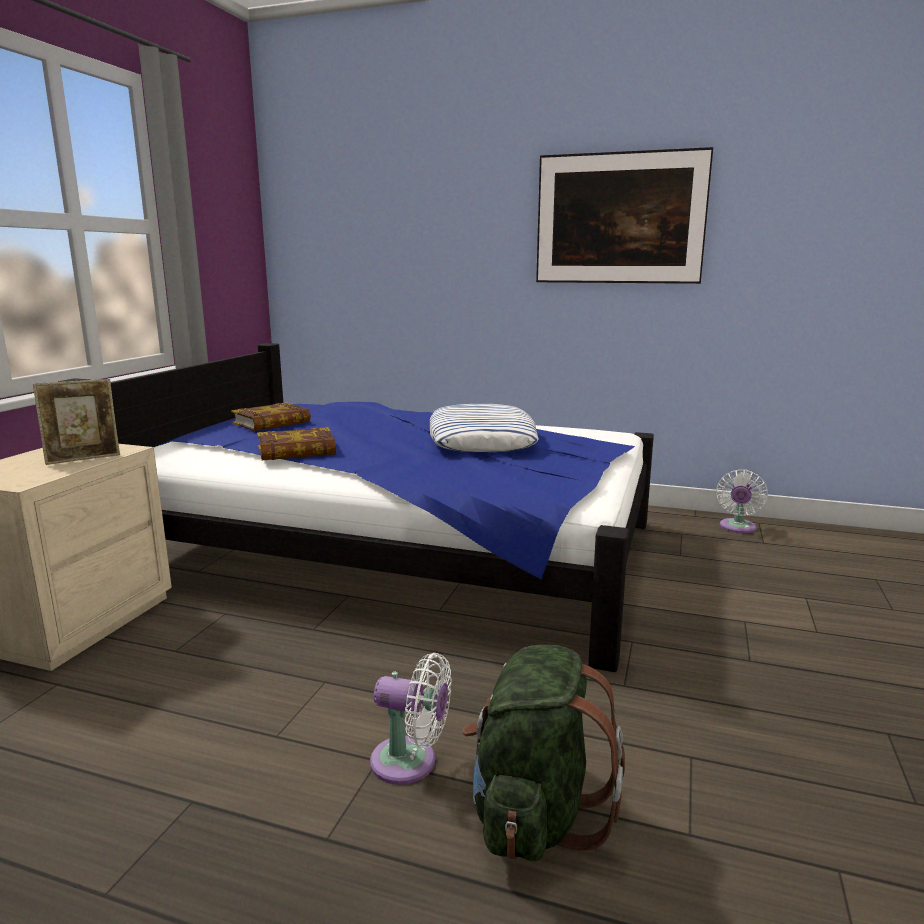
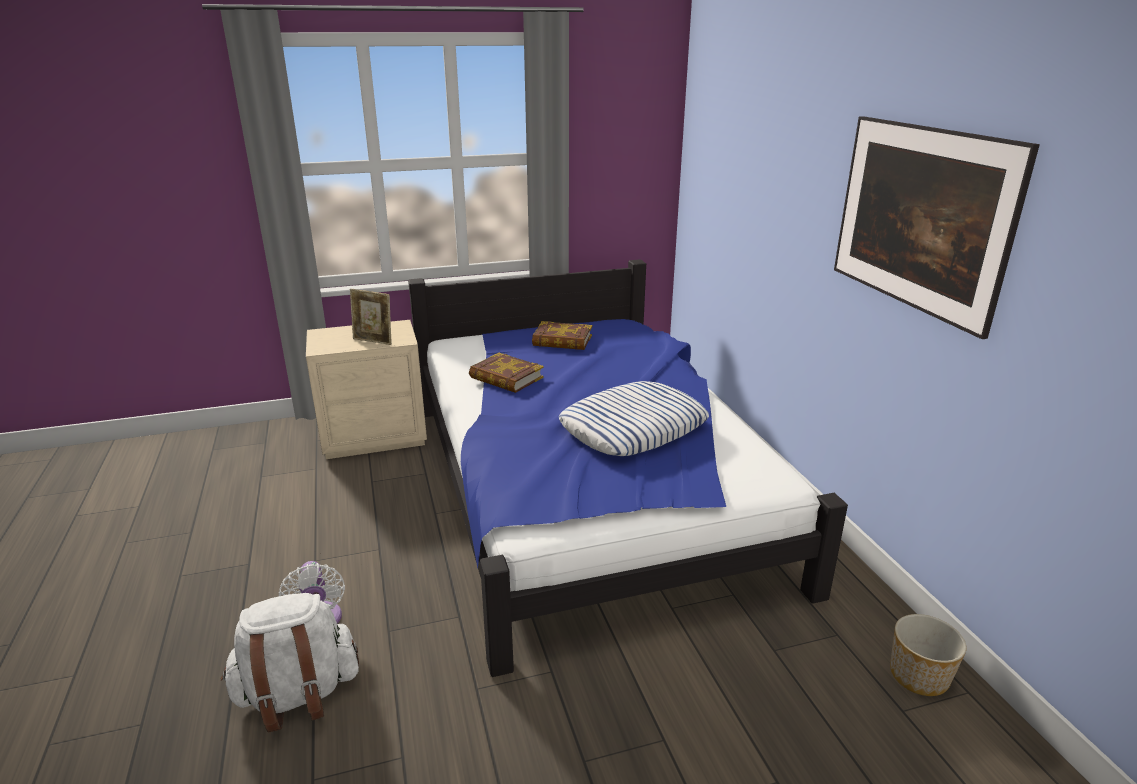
camera: 55 degrees right, 10 degrees up
(534, 814) = (298, 695): green backpack -> white backpack
(737, 528) = (920, 676): white fan -> planter

